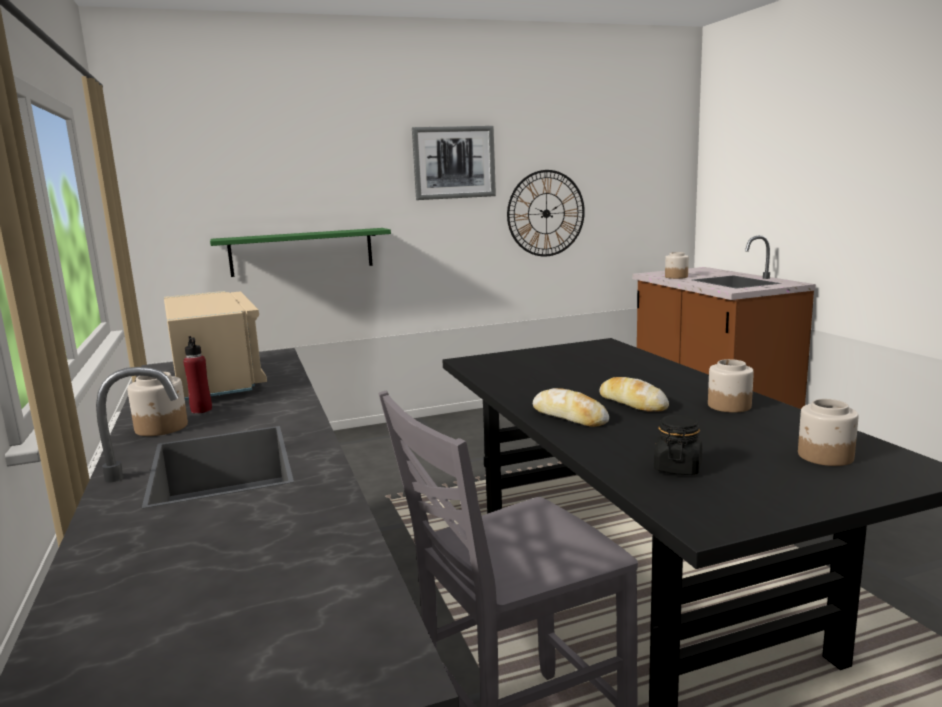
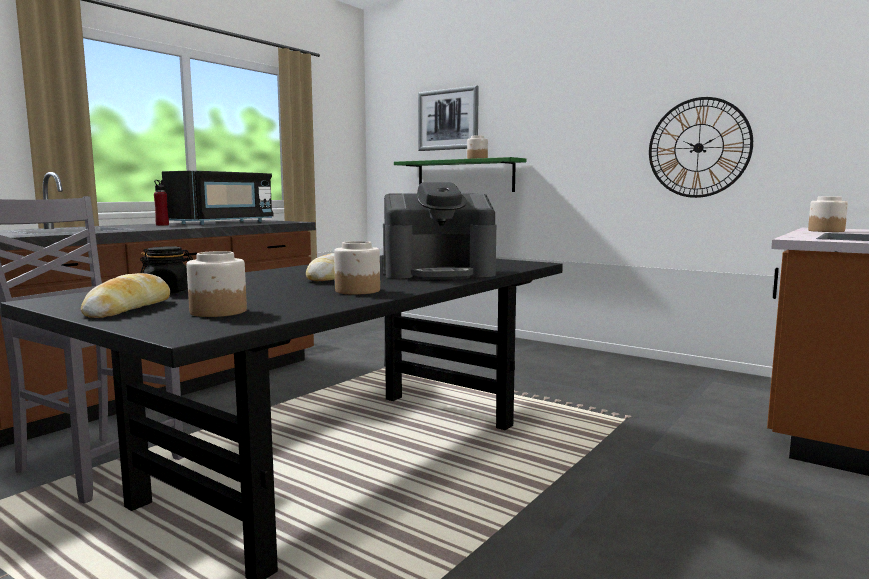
camera: 55 degrees right, 5 degrees down
(162, 428) = (128, 225): jar -> jar (477, 159)
(216, 380) = (223, 223): beige microwave -> black microwave
(454, 162) = (596, 95): picture -> picture (448, 119)
(569, 416) = (281, 273): bread -> bread (129, 308)
(636, 372) = (439, 273): none -> coffee machine

